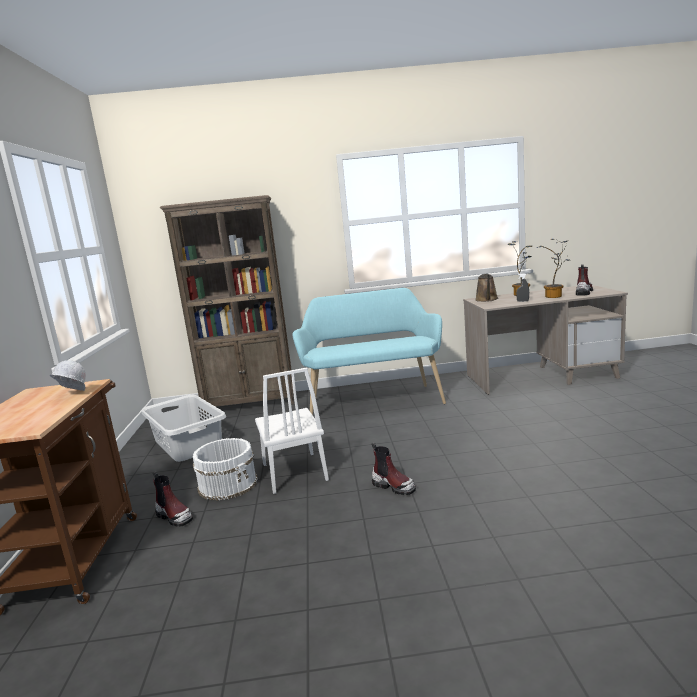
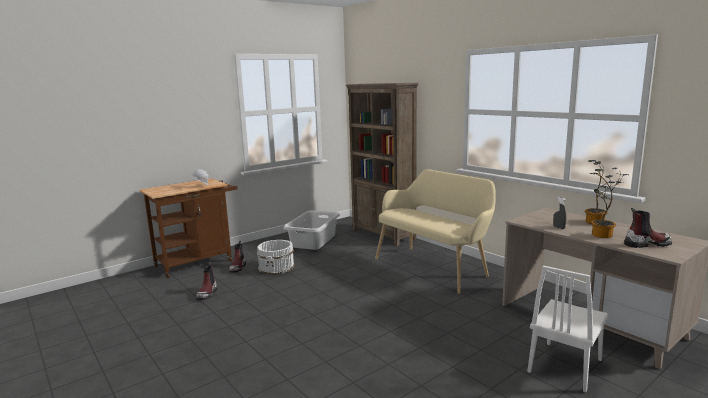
camera: 55 degrees right, 0 degrees up
(294, 472) = (302, 278): white chair -> white chair (565, 365)
(373, 400) = (434, 267): turquoise bench -> beige bench
(394, 486) = (306, 311): boot -> boot (207, 293)
(487, 300) = (549, 215): brown watering can -> none

